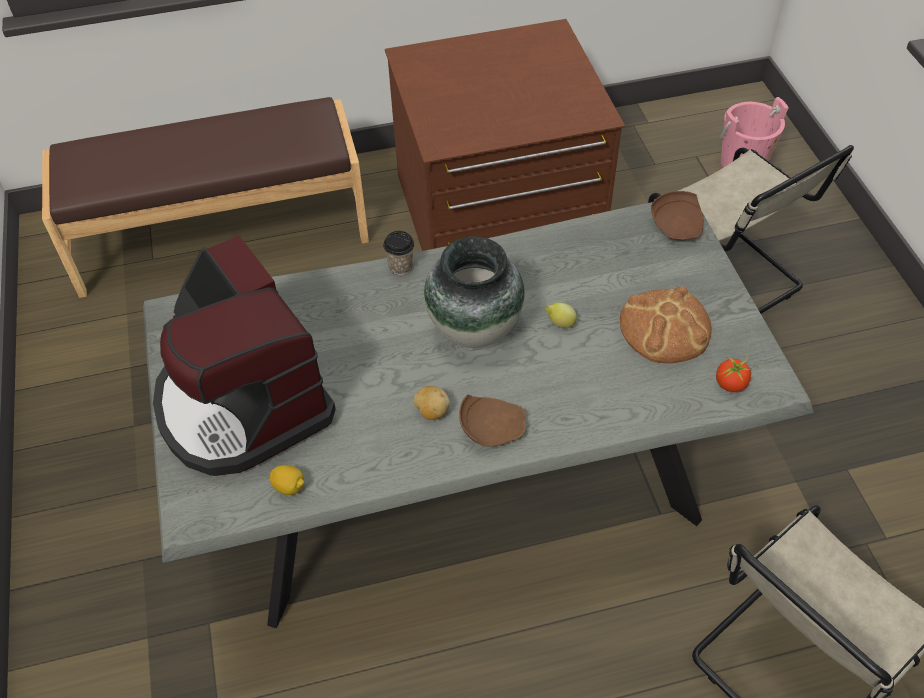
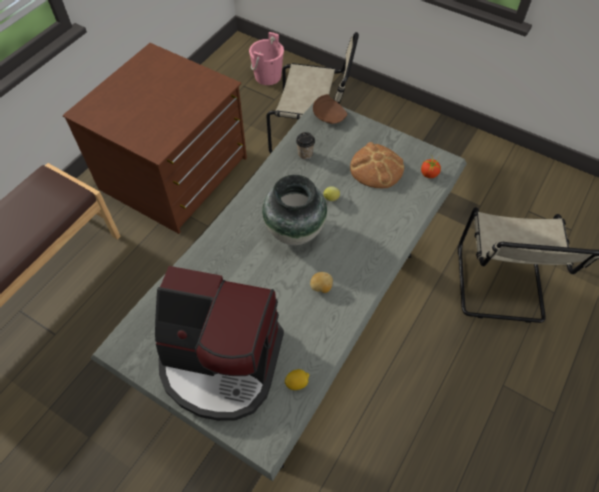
camera: 45 degrees left, 5 degrees up
(400, 266) = (221, 227): cup -> cup (305, 154)
(491, 427) = (356, 273): brown plate -> none

